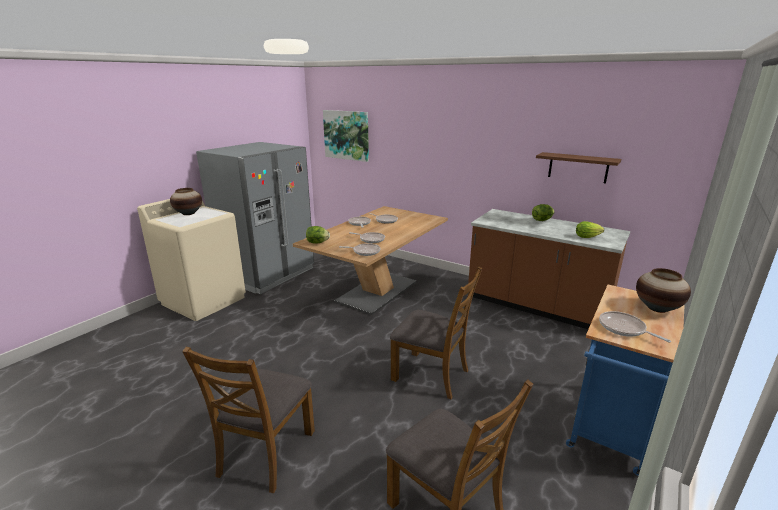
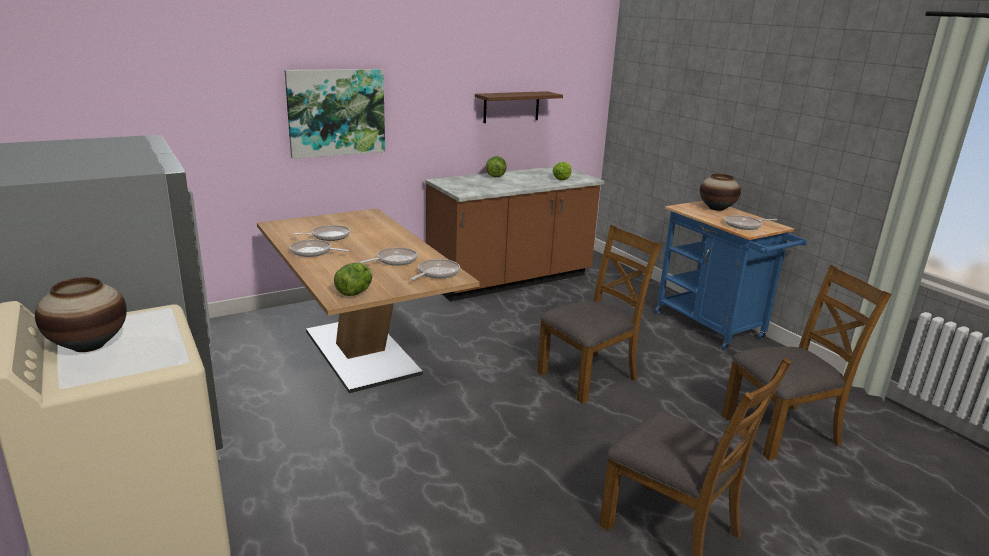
camera: 65 degrees left, 0 degrees up
(346, 135) = (122, 105): picture -> picture (336, 112)

